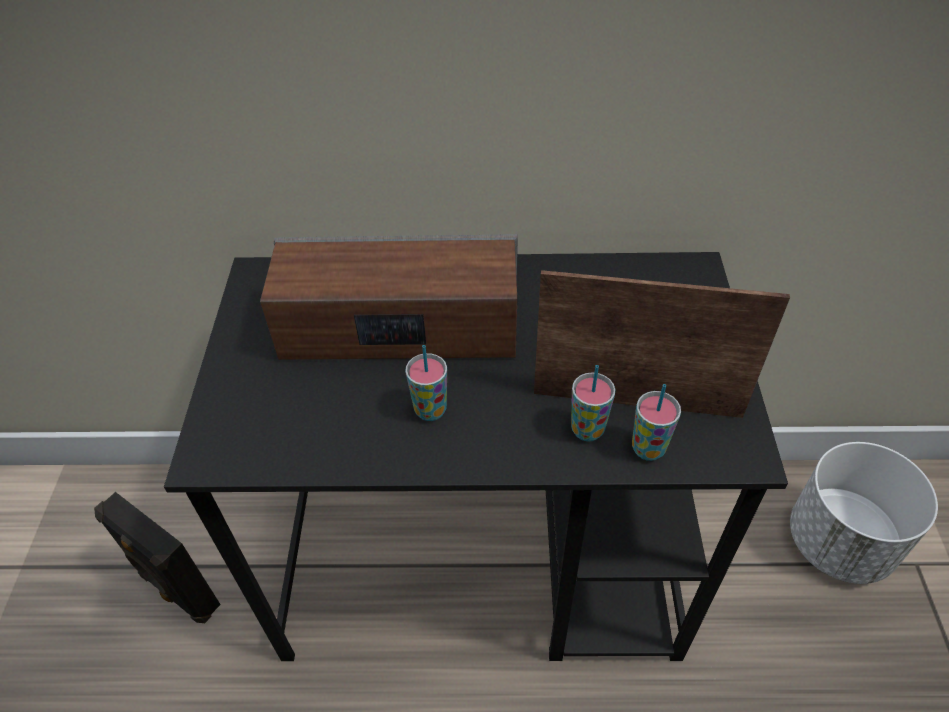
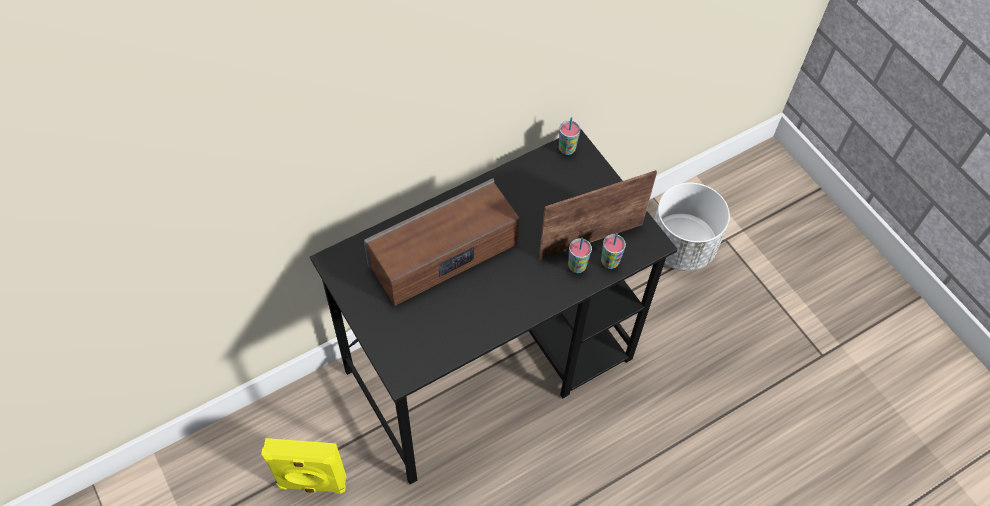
camera: 35 degrees left, 10 degrees up
(178, 591) = (312, 484): black speaker -> yellow speaker
(430, 410) = (495, 294): cup -> cup (567, 149)

